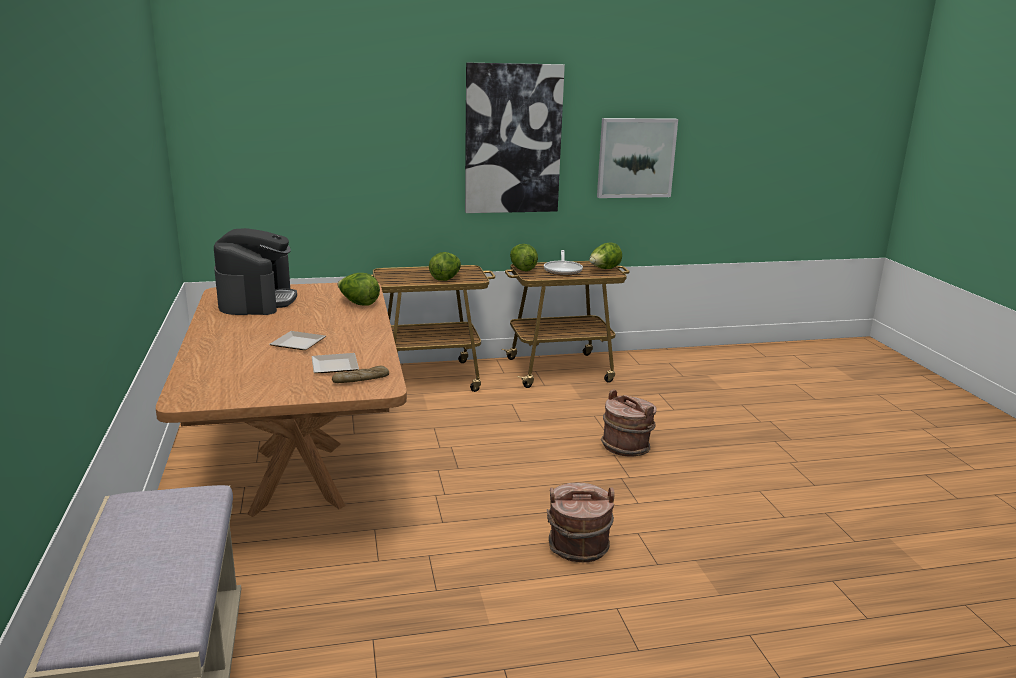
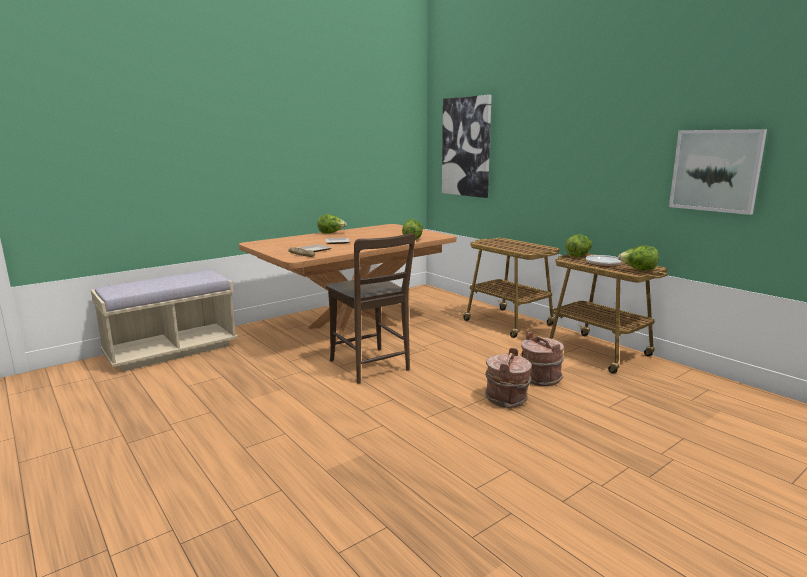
camera: 65 degrees right, 5 degrees down
(257, 300) = (387, 230): coffee machine -> none
(446, 278) = (516, 248): lettuce -> lettuce (331, 233)
(470, 499) = (371, 367): none -> brown chair
(513, 139) = (601, 149): picture -> picture (466, 147)
(578, 547) = (345, 408): brown bucket -> brown bucket (540, 378)

